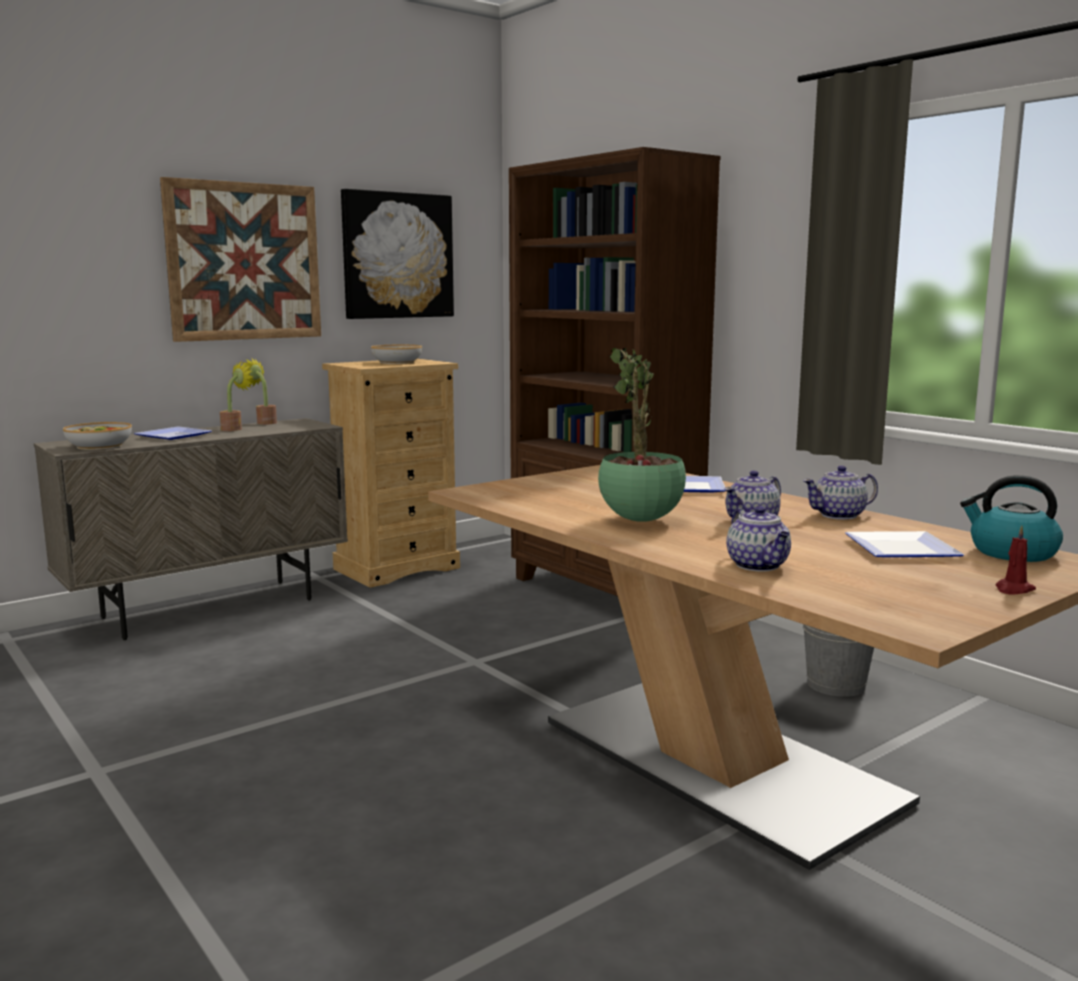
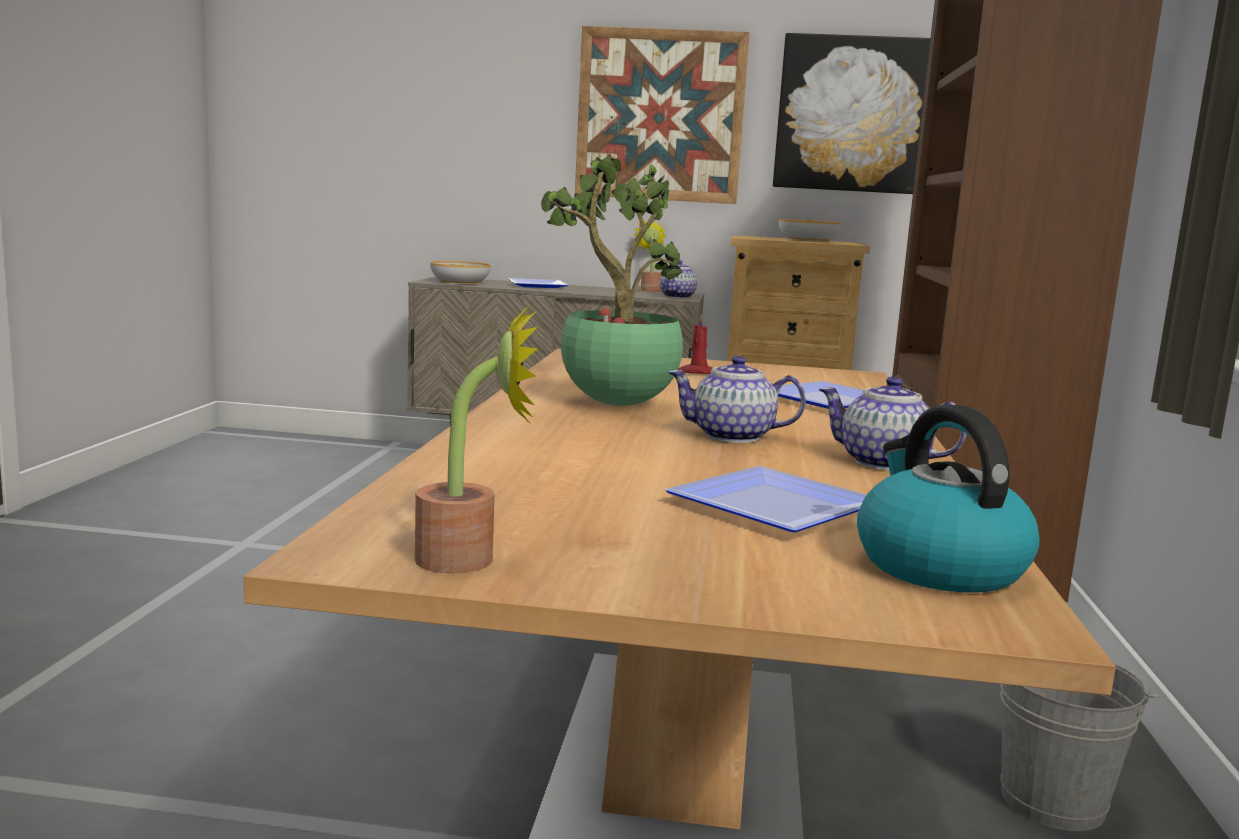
camera: 45 degrees right, 0 degrees up
(235, 429) = (605, 289): potted plant -> potted plant (471, 559)
(759, 566) = (517, 460): teapot -> teapot (677, 297)
(1013, 589) = (688, 586): red candle -> red candle (695, 372)

